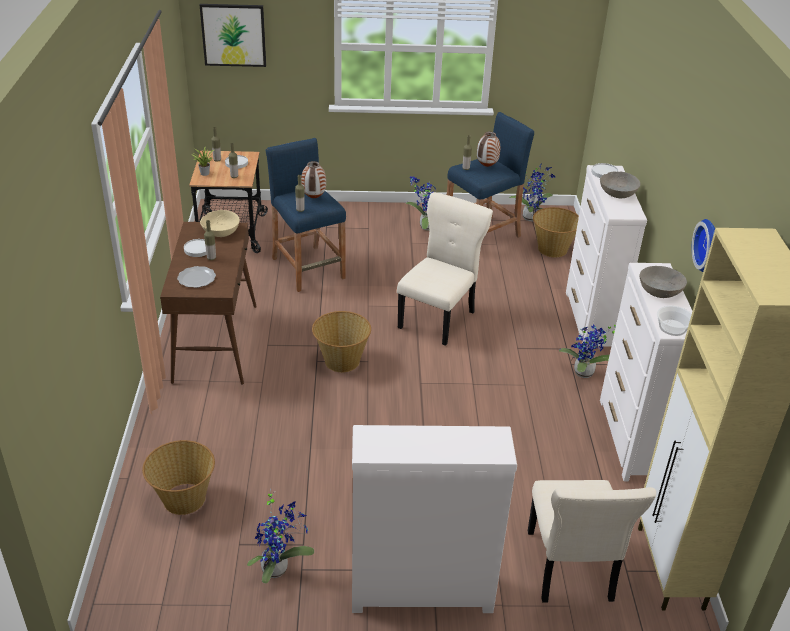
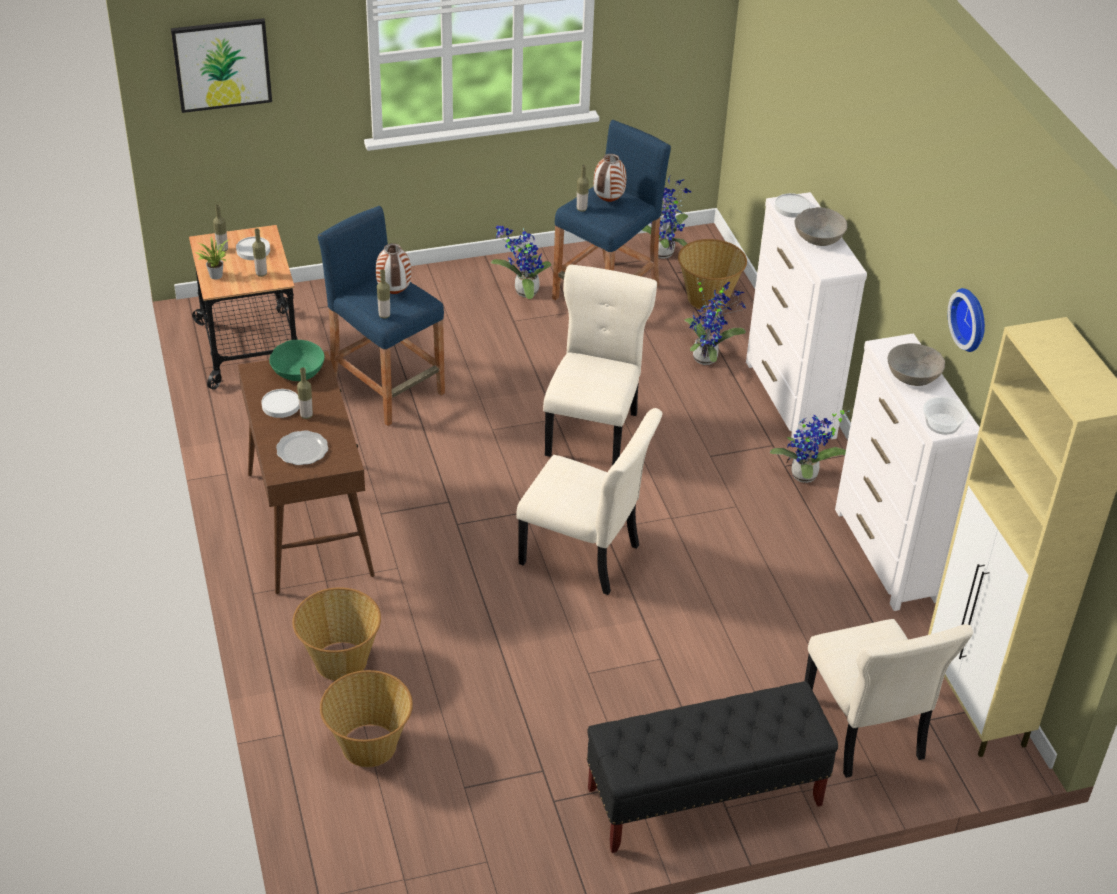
camera: 15 degrees left, 5 degrees up
(221, 231) = (298, 371): beige bowl -> green bowl
(278, 568) = (525, 805): potted plant -> potted plant (707, 357)
(341, 360) = (490, 517): basket -> basket (340, 660)
(398, 398) = (584, 556): none -> beige chair
(420, 593) = (704, 797): white dresser -> black bench

